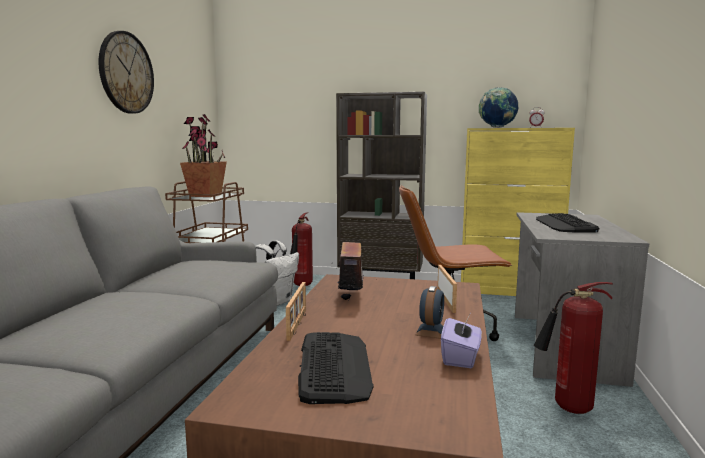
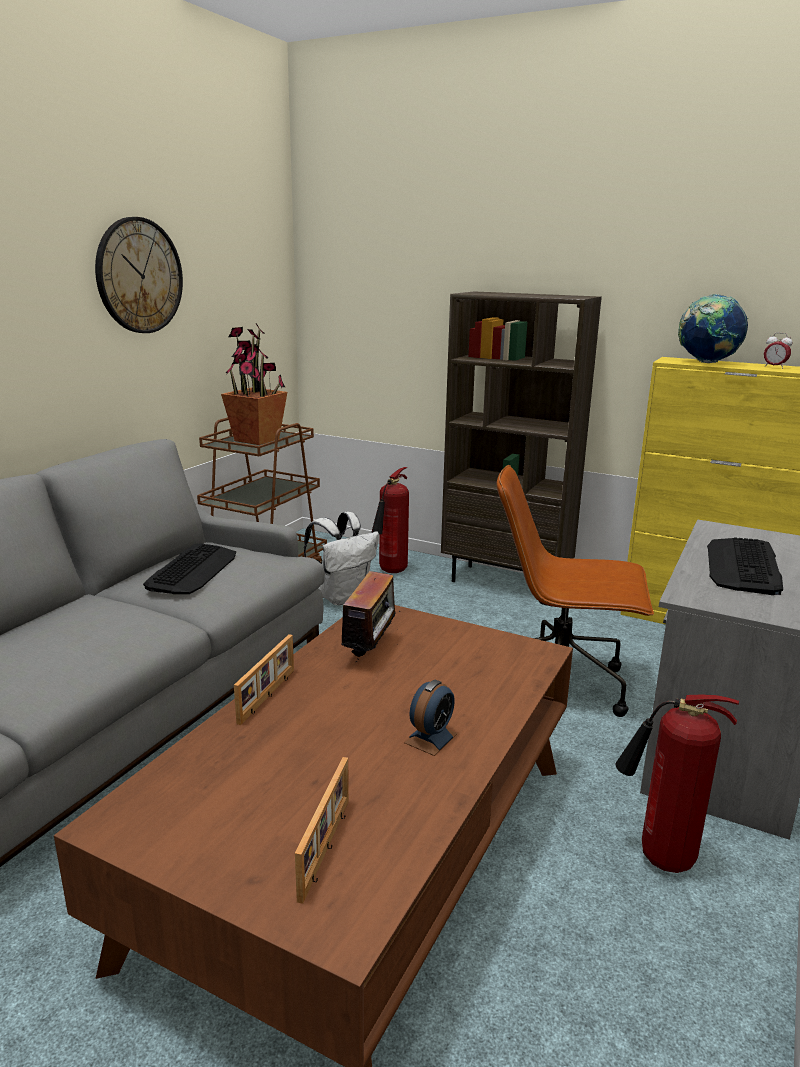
camera: 15 degrees right, 10 degrees up
(334, 366) = (264, 782): keyboard -> keyboard (193, 570)
(447, 300) = (496, 679): picture frame -> picture frame (327, 848)
(461, 357) = (434, 797): purple tissue box -> none

